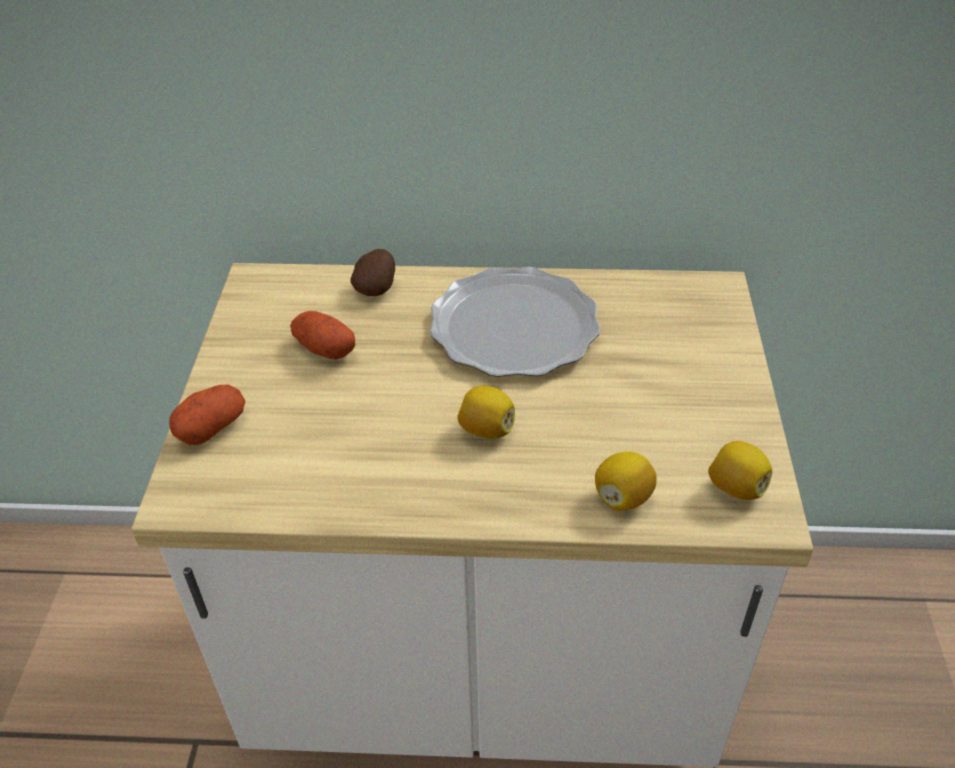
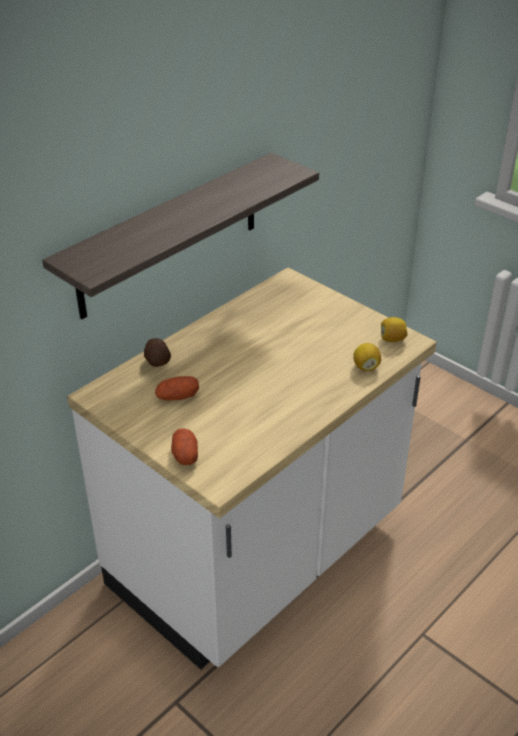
camera: 50 degrees left, 5 degrees down
(472, 98) = (170, 236): none -> shelf
(486, 429) = (289, 379): lemon -> none
(514, 328) = (240, 339): plate -> none

